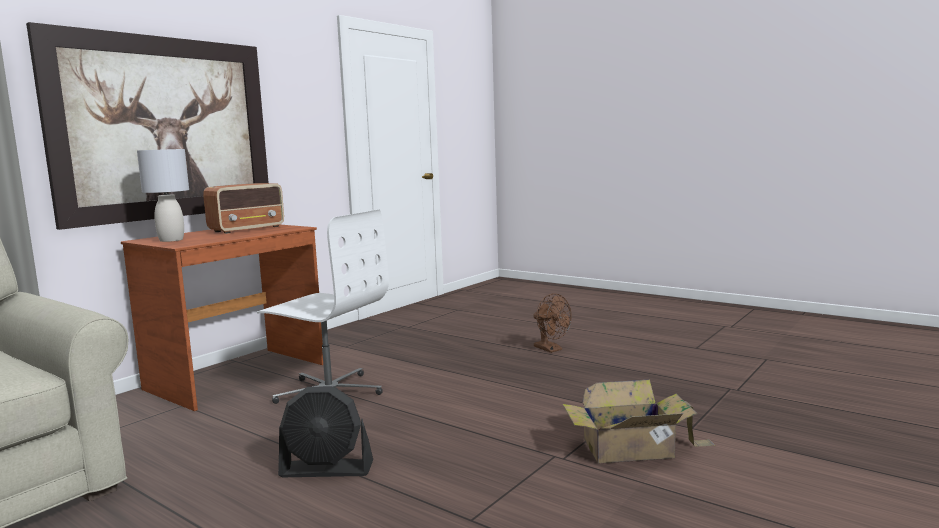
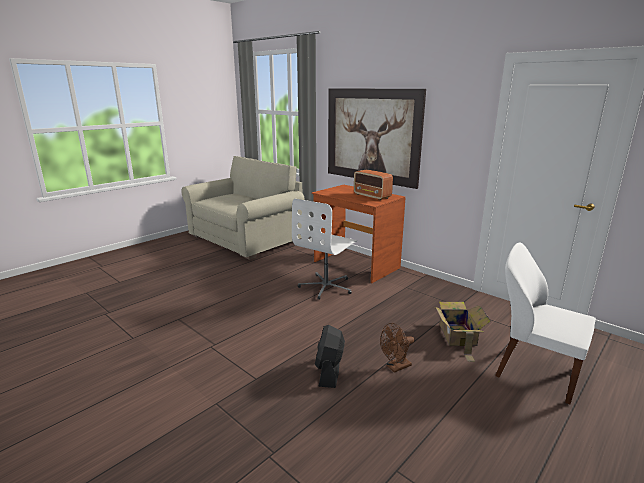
camera: 95 degrees right, 10 degrees up
(171, 240) = (339, 189): grey table lamp -> none
(327, 469) = (240, 291): black fan -> black fan (329, 371)
(529, 310) = (534, 371): none -> white chair
(632, 449) = (205, 371): cardboard box -> cardboard box (457, 336)

